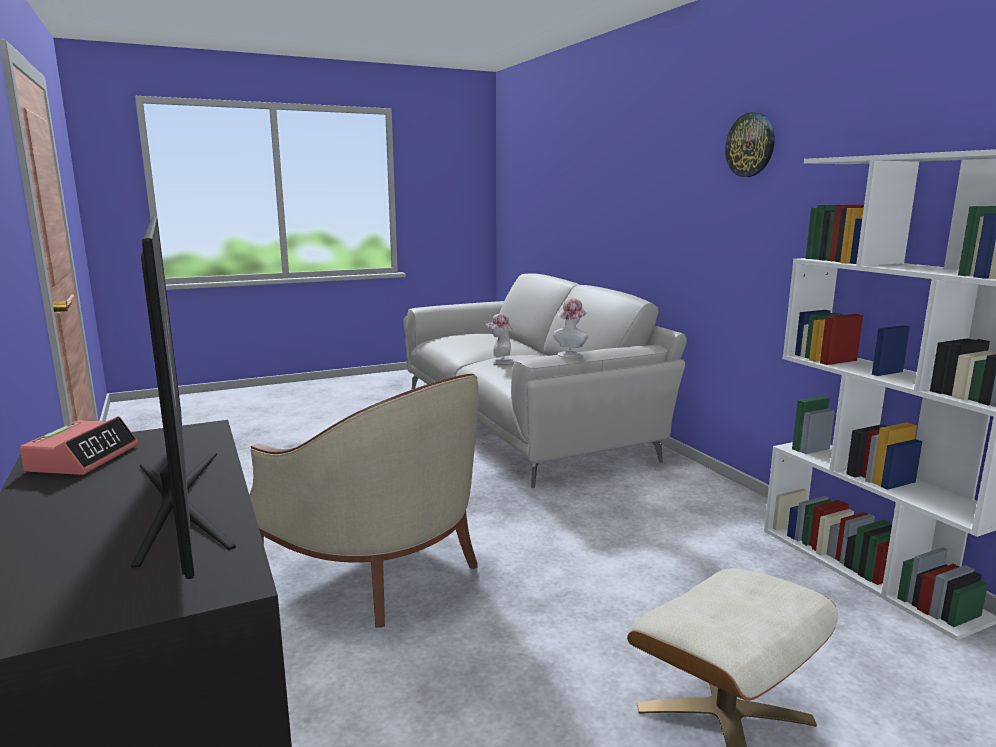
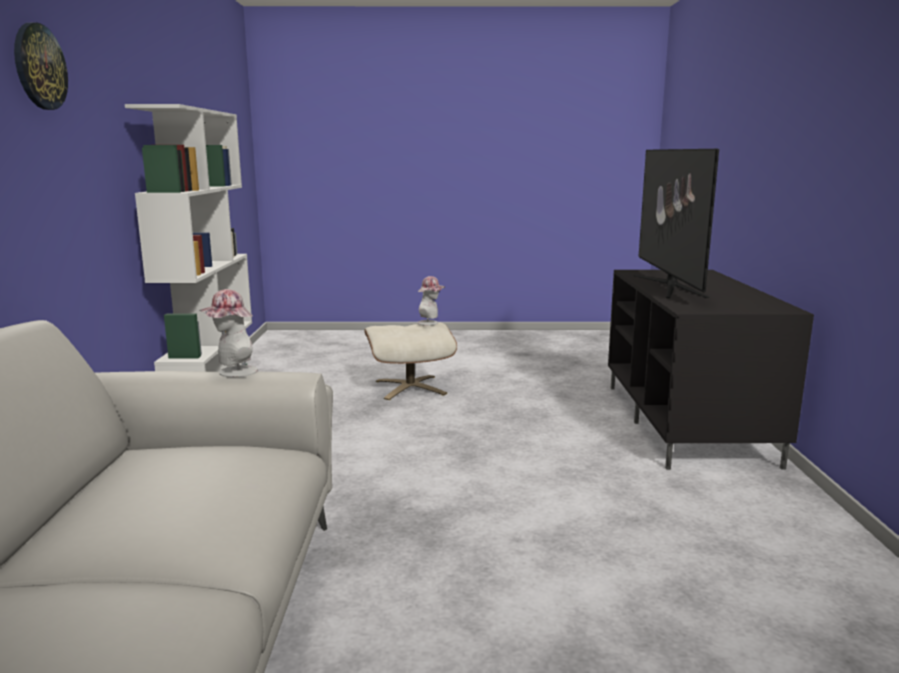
camera: 155 degrees left, 0 degrees up
(83, 458) = (752, 303): alarm clock -> none
(377, 569) = (553, 477): beige armchair -> none
(500, 361) = (205, 510): hat -> hat (430, 323)

